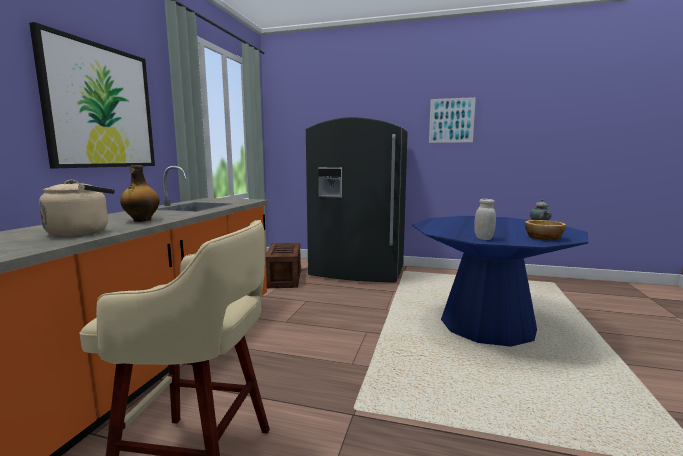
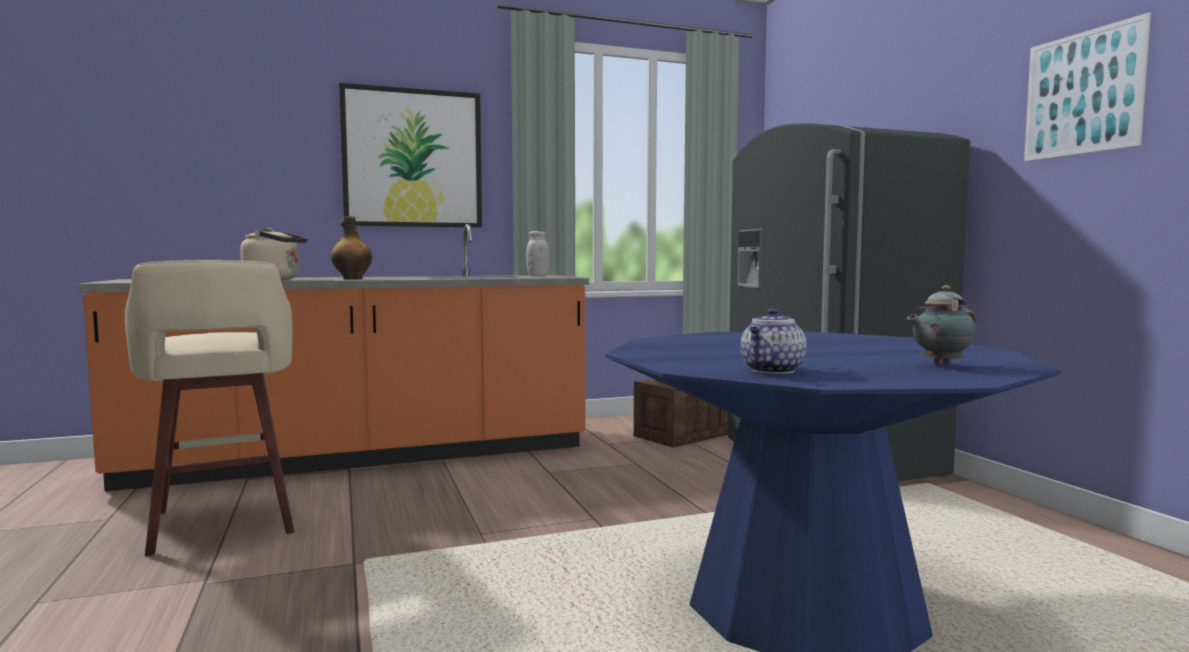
camera: 55 degrees right, 5 degrees down
(483, 238) = (661, 353): white jar -> white jar (537, 275)
(544, 238) = (772, 370): bowl -> teapot

